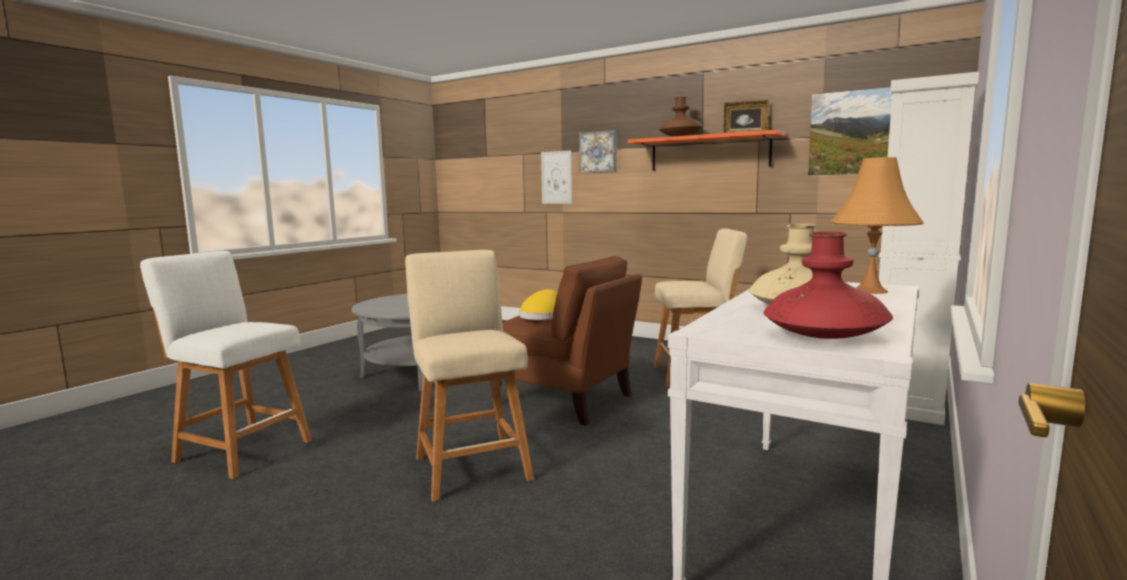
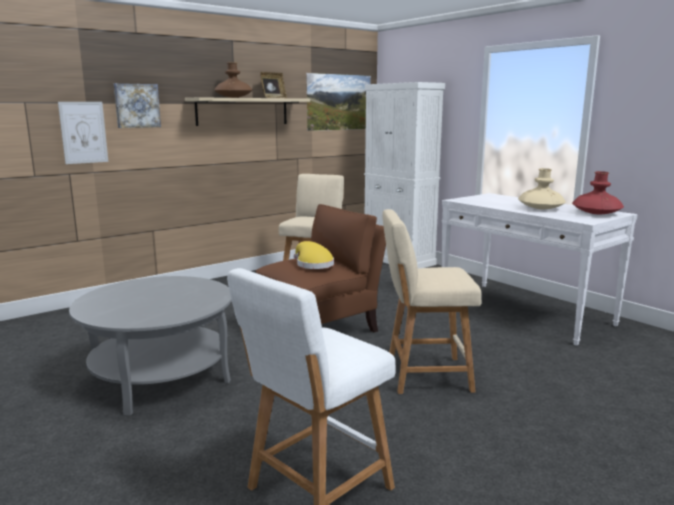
camera: 70 degrees left, 5 degrees up
(709, 153) = (242, 111): orange shelf -> beige shelf
(870, 291) = (498, 197): orange table lamp -> none

